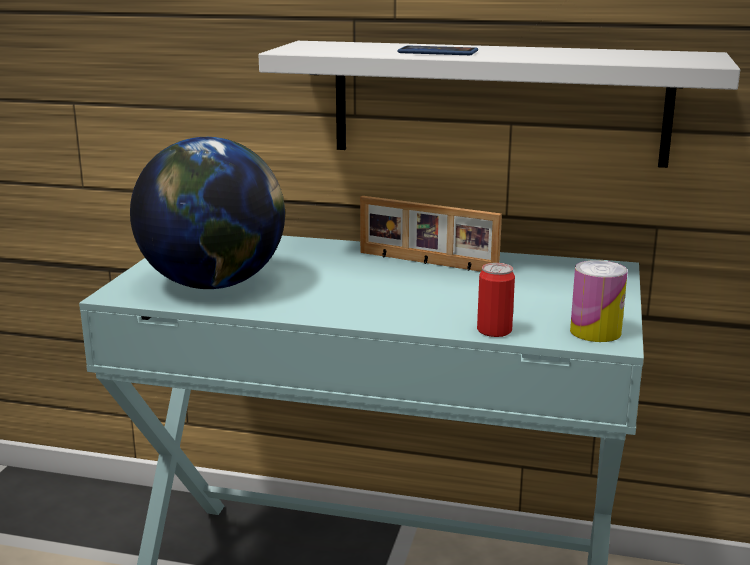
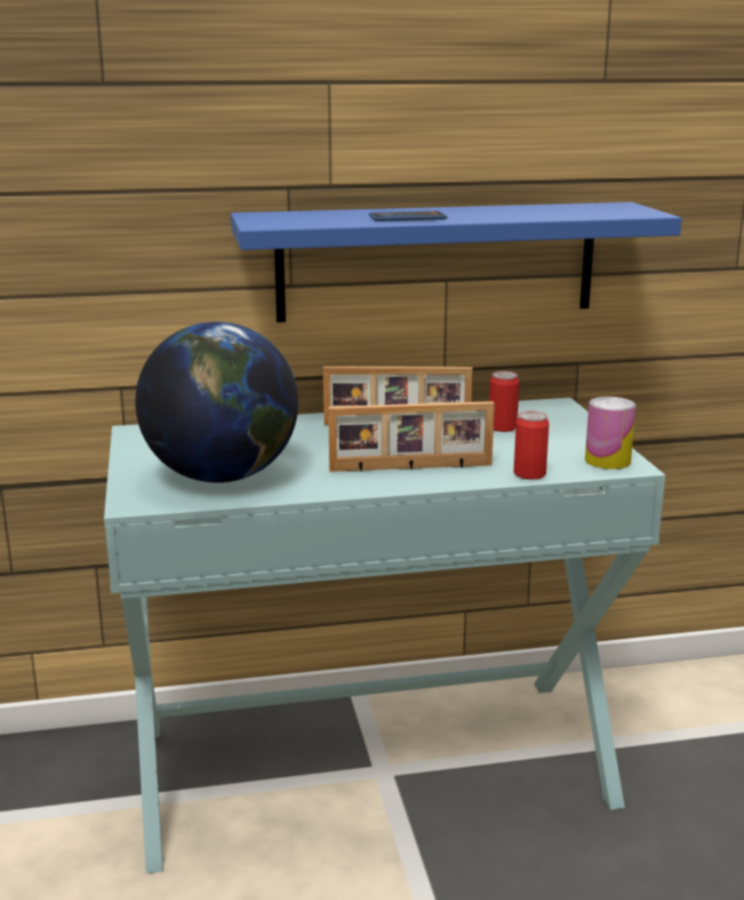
camera: 25 degrees left, 0 degrees up
(386, 305) = (411, 468): none -> picture frame
(498, 102) = (437, 261): white shelf -> blue shelf
(526, 281) = (502, 427): none -> can

